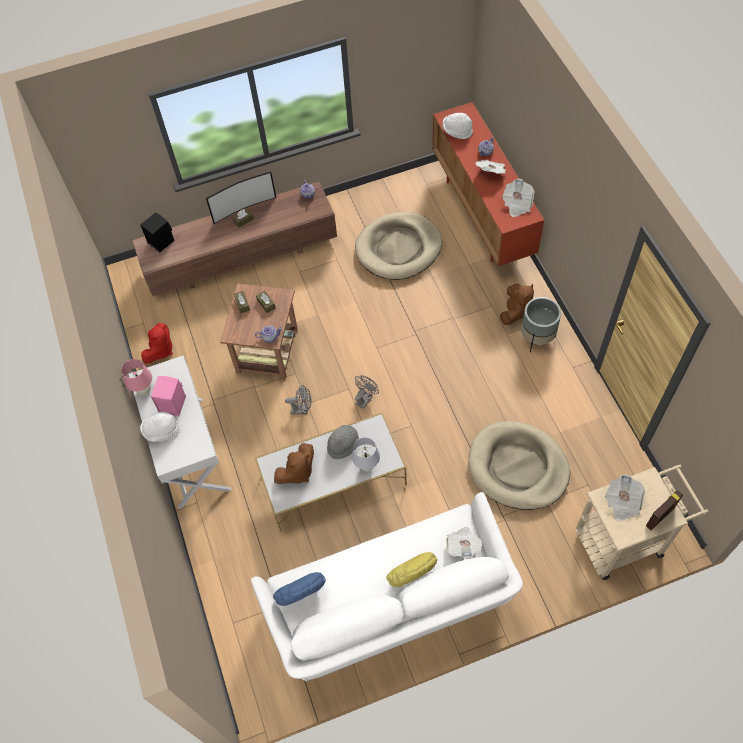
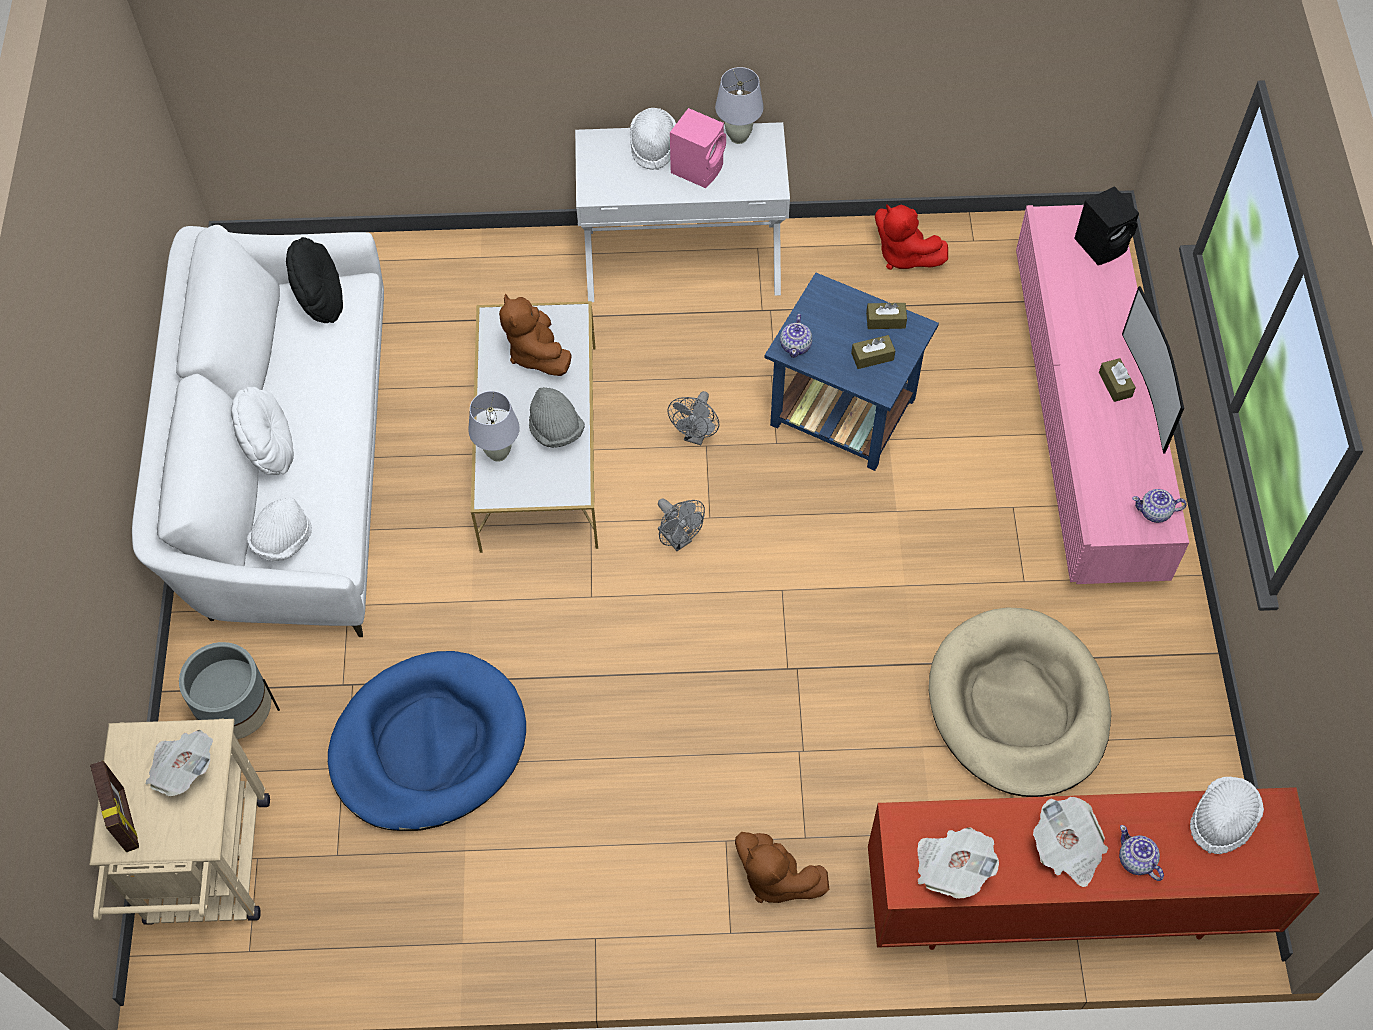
camera: 105 degrees right, 0 degrees up
(144, 391) = (738, 137): pink table lamp -> white table lamp
(241, 255) = (1085, 418): brown tv stand -> pink tv stand
(267, 350) = (844, 412): brown side table -> blue side table
(302, 596) = (321, 303): blue pillow -> black pillow
(412, 577) = (271, 452): yellow pillow -> white pillow
(463, 545) = (282, 540): newspaper -> white hat
(518, 467) = (428, 745): beige dog bed -> blue dog bed
(537, 338) = (693, 897): grey planter -> grey planter (241, 718)

